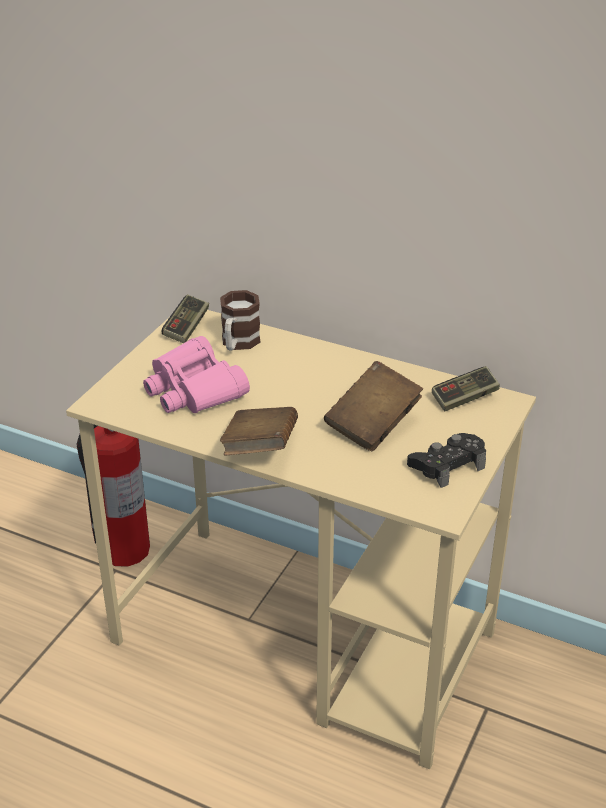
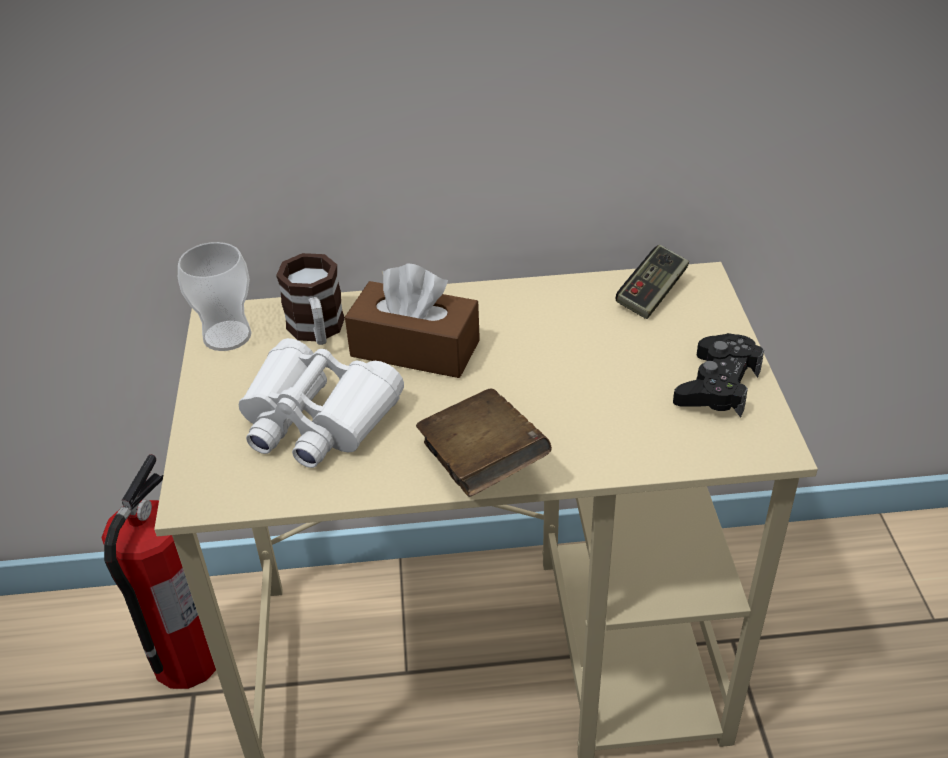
camera: 30 degrees left, 5 degrees up
(186, 328) = (227, 336): game controller -> cup
(194, 390) = (316, 419): pink binoculars -> white binoculars
(284, 374) = (415, 348): none -> brown tissue box
(373, 424) = (584, 370): brown book -> none

